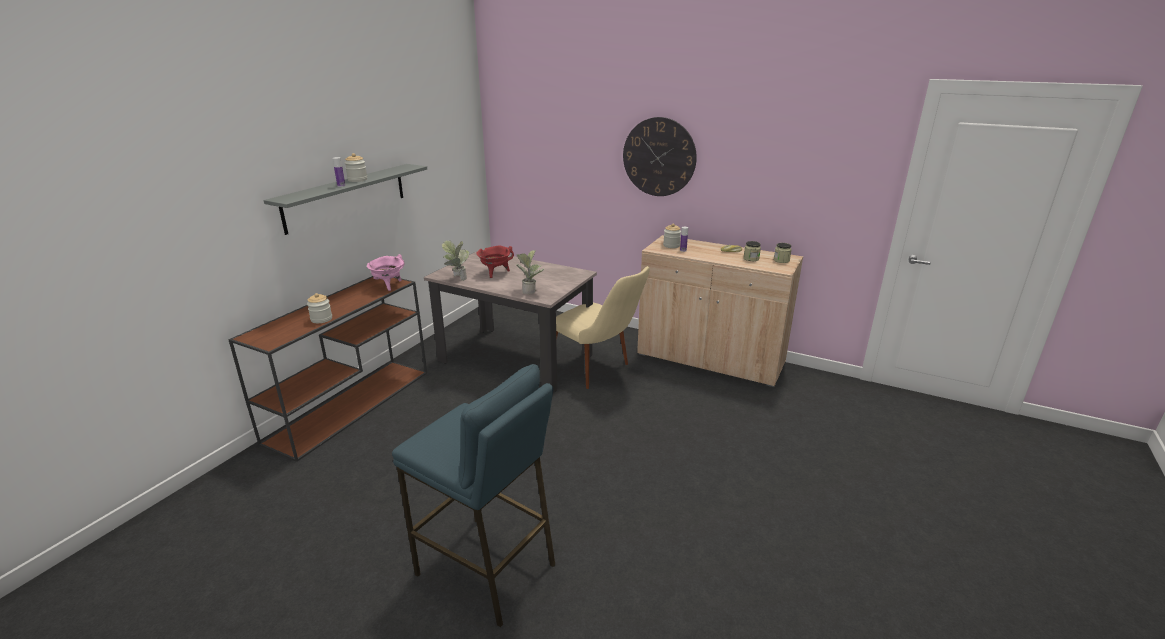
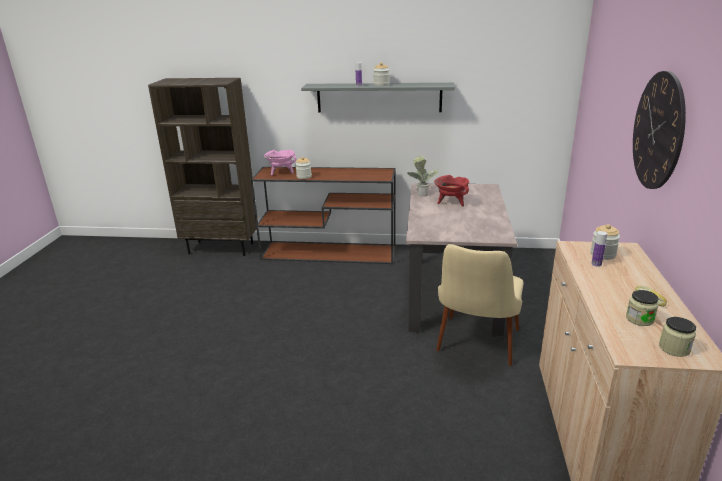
camera: 70 degrees right, 0 degrees up
(207, 494) = (222, 248): none -> brown bookcase
(388, 285) = (375, 176): pink cooking pot -> pink cooking pot (281, 173)
(486, 570) = (175, 367): blue stool -> none
(530, 290) = (428, 225): potted plant -> none

